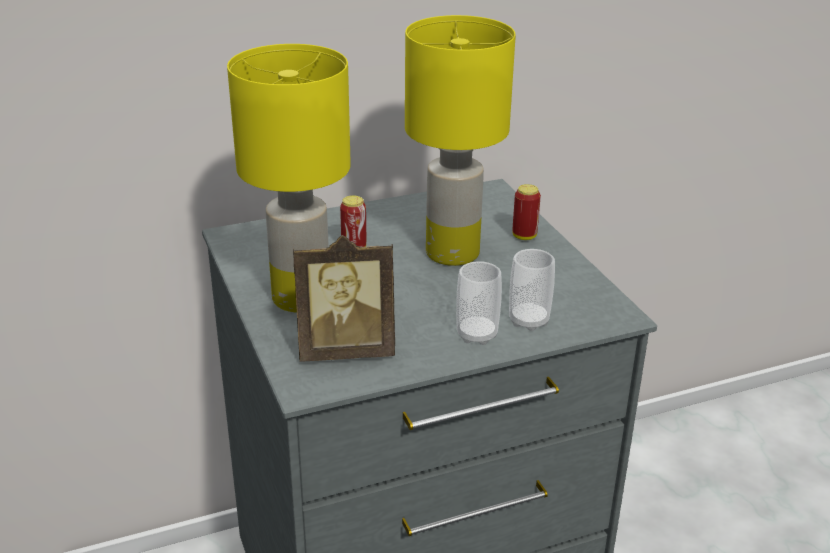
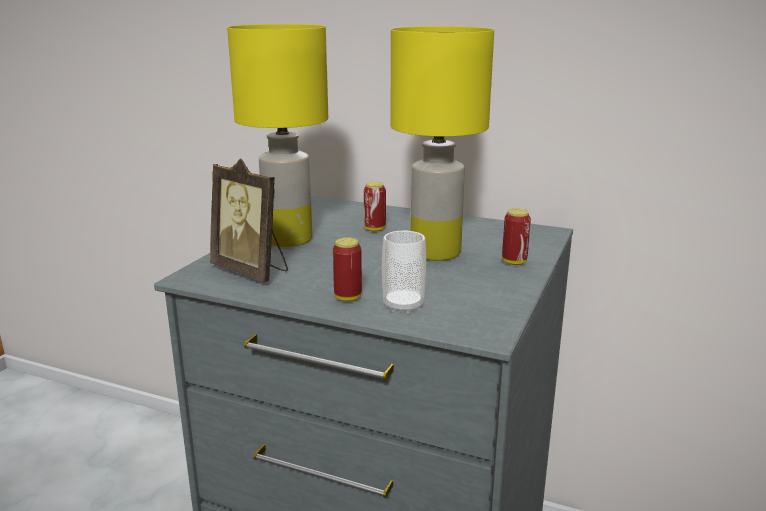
camera: 45 degrees right, 10 degrees down
(476, 335) = (348, 297): cup -> can

